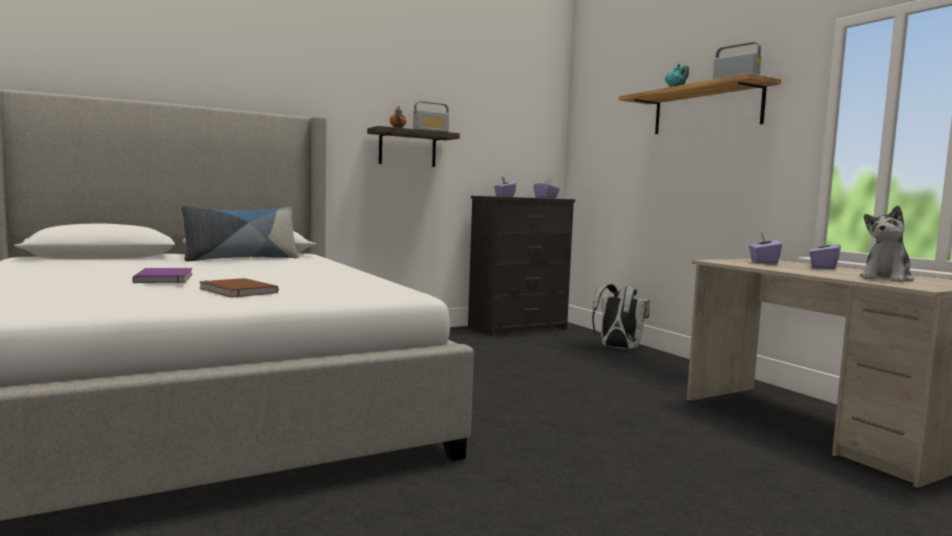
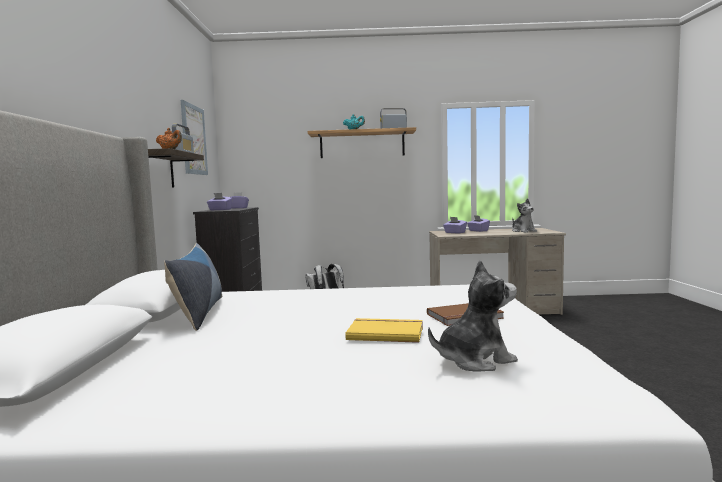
camera: 60 degrees left, 0 degrees up
(75, 290) = (474, 360): none -> plush toy
(166, 278) = (385, 332): purple book -> yellow book
(495, 117) = (194, 140): none -> picture

